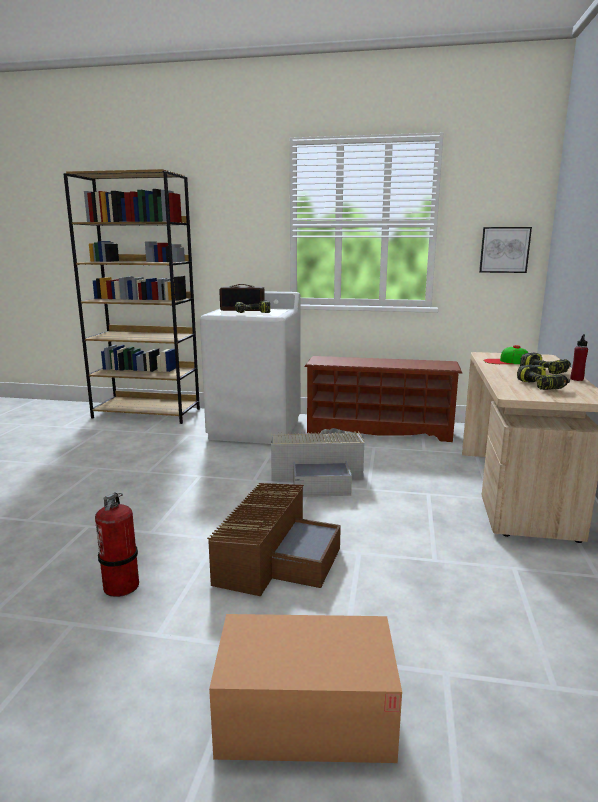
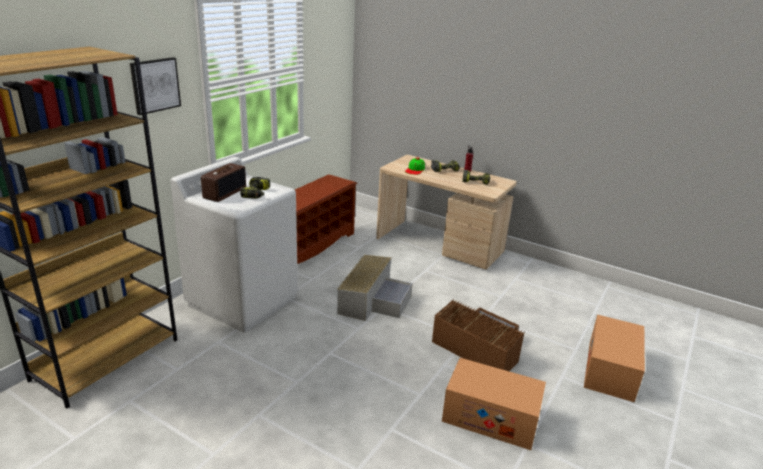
camera: 70 degrees left, 10 degrees up
(122, 586) = (490, 417): fire extinguisher -> cardboard box
(504, 250) = (335, 81): picture -> picture (155, 85)

